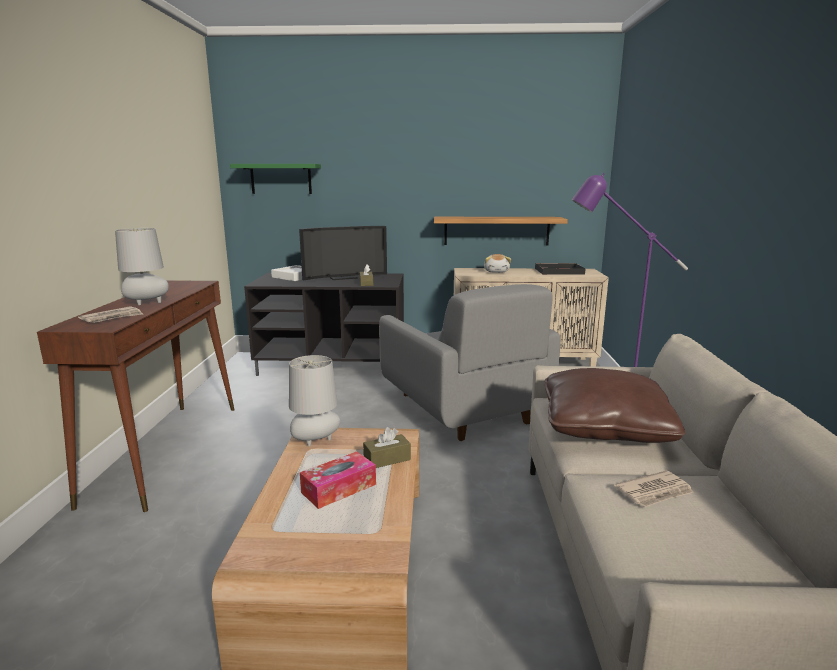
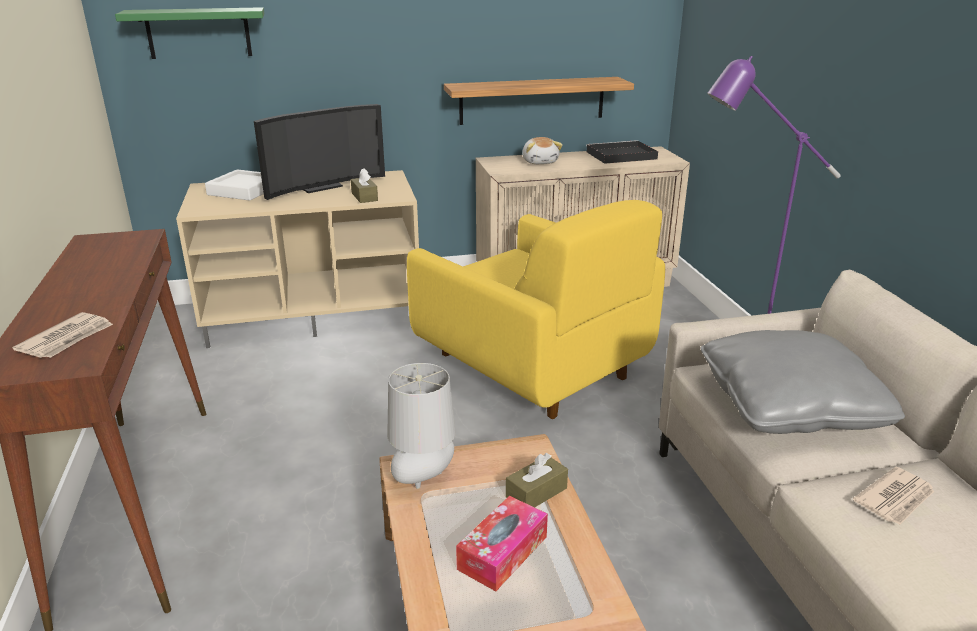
camera: 15 degrees left, 10 degrees up
(146, 303) = (94, 297): grey table lamp -> none
(334, 364) = (315, 314): black tv stand -> beige tv stand
(464, 409) = (533, 366): grey armchair -> yellow armchair
(604, 427) = (789, 406): brown pillow -> grey pillow

